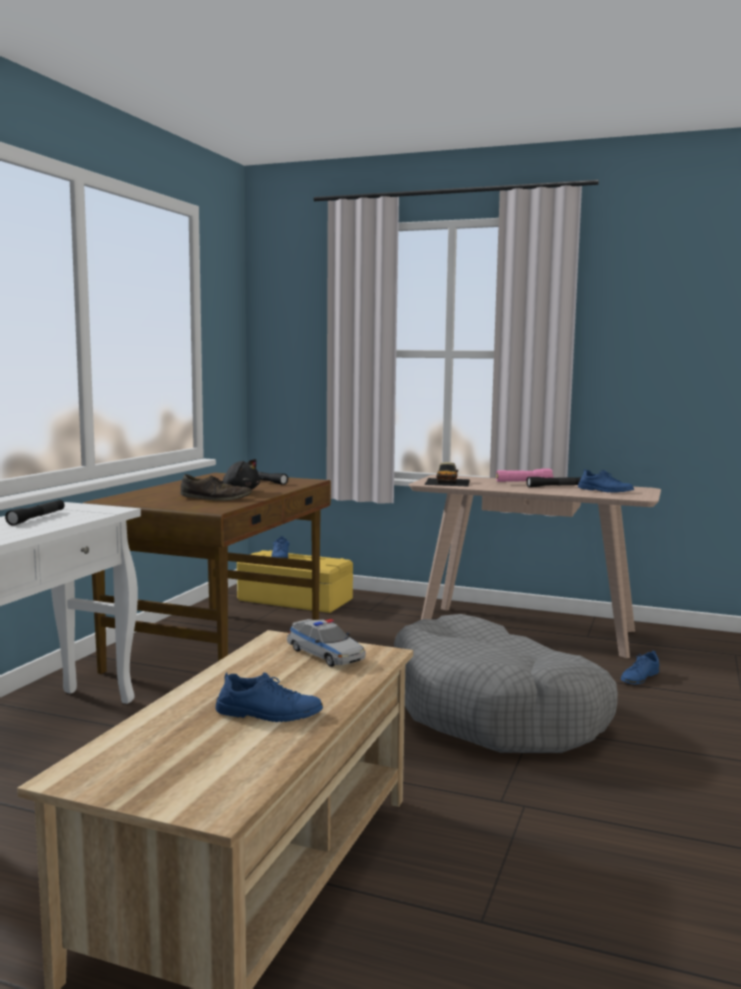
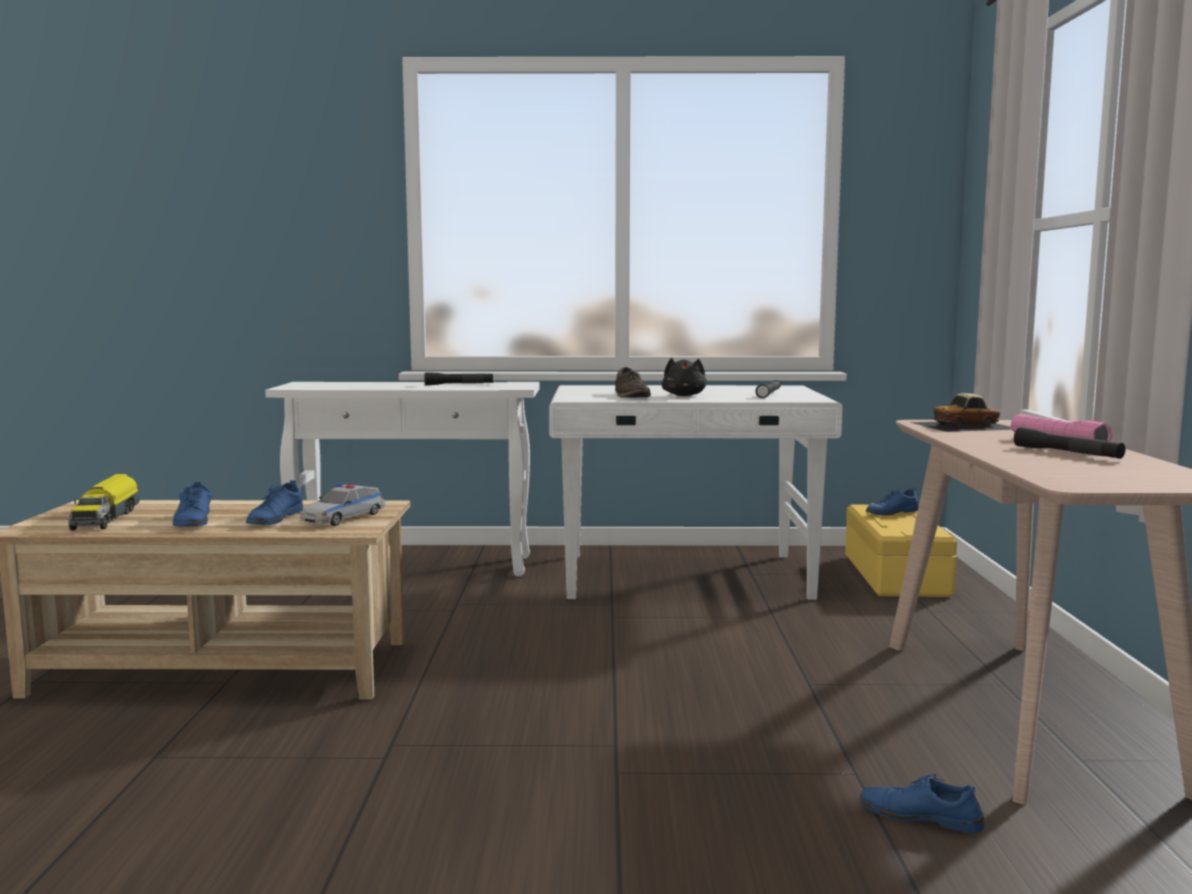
camera: 70 degrees right, 0 degrees up
(194, 759) = (107, 517): none -> toy truck
(220, 648) = (687, 576): brown desk -> white desk
(496, 712) = (642, 719): grey dog bed -> none
(605, 490) = (1101, 470): blue shoe -> blue shoe (275, 519)

